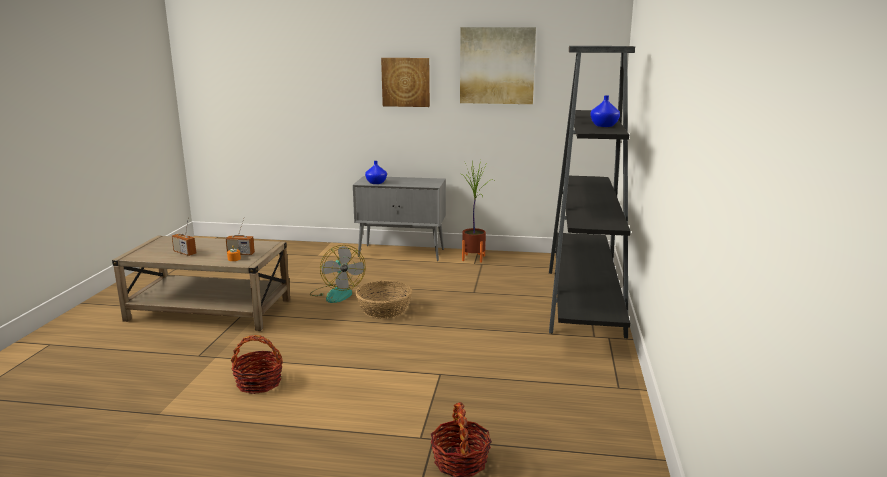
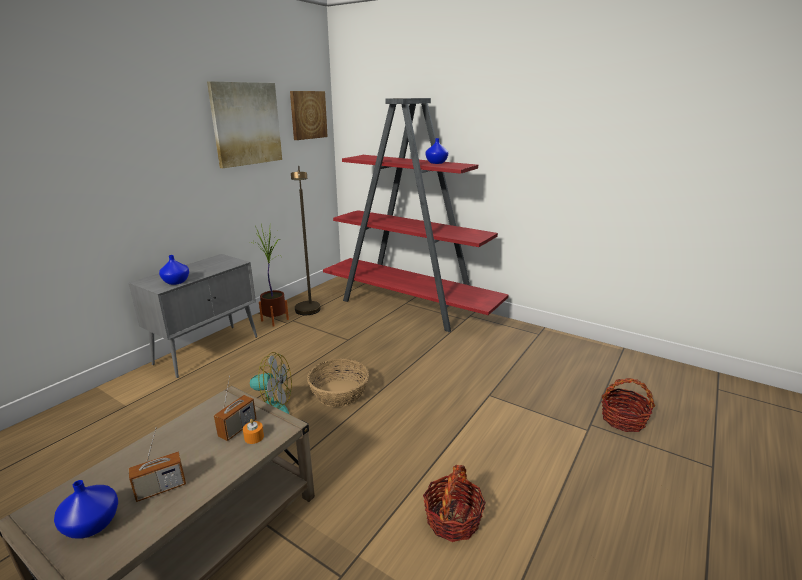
camera: 65 degrees left, 5 degrees up
(158, 249) = (93, 525): none -> blue vase
(406, 82) = (157, 152): picture -> picture (308, 115)
(504, 265) = (309, 313): none -> brown floor lamp
(584, 302) = (410, 306): black bookcase -> red bookcase

